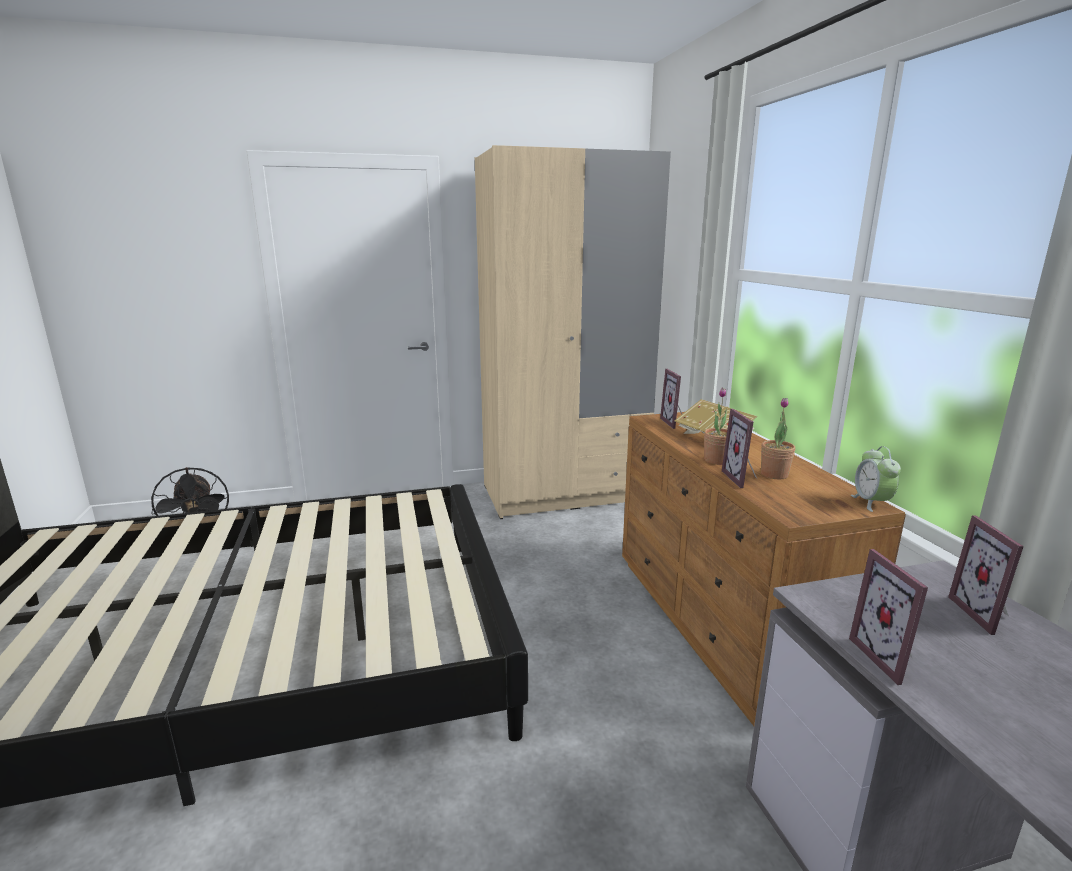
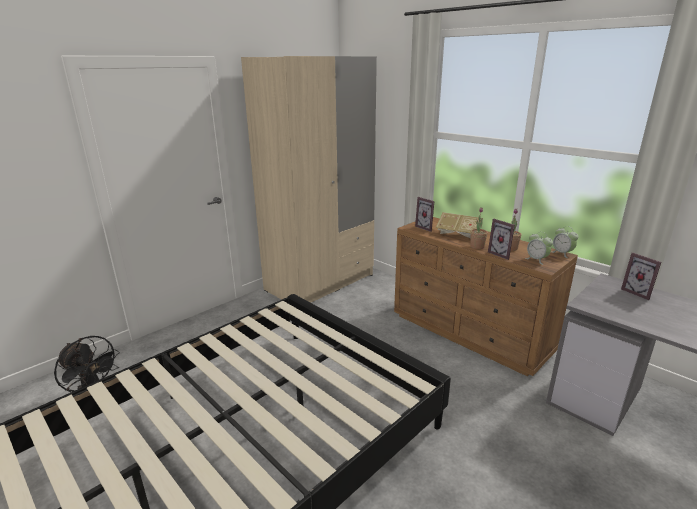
camera: 30 degrees left, 5 degrees up
(797, 500) = (536, 260): none -> alarm clock
(890, 658) = (635, 321): picture frame -> none

